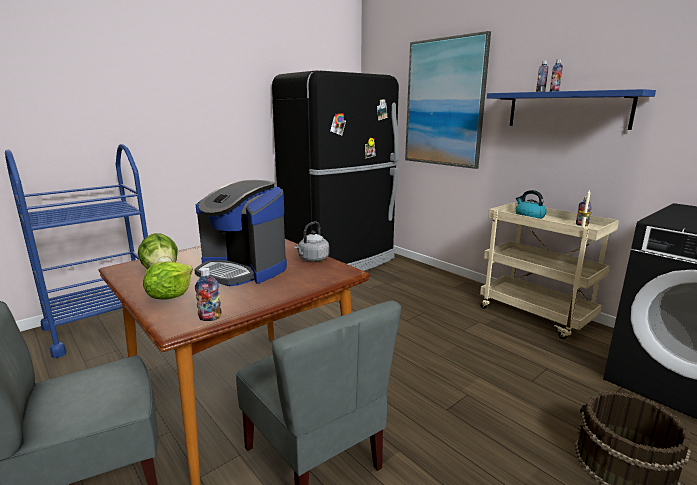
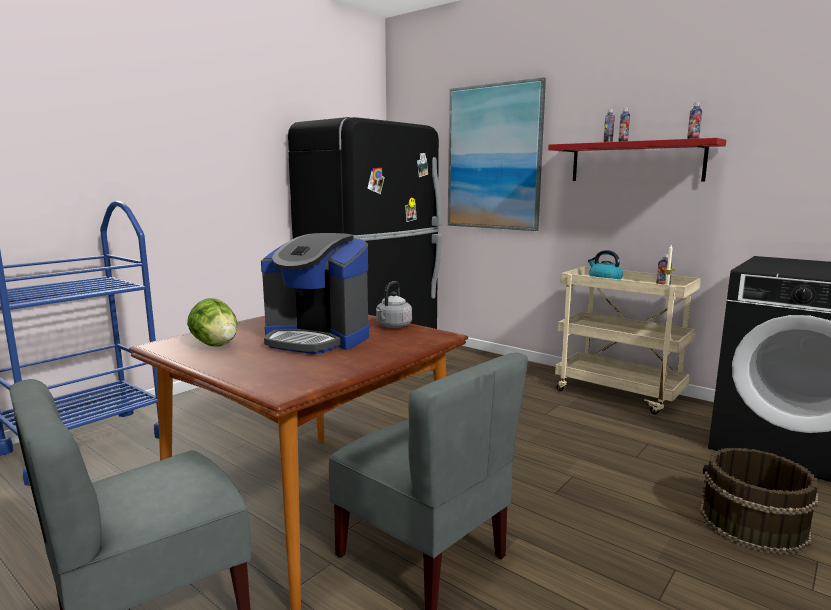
camera: 10 degrees left, 5 degrees down
(170, 296) = (249, 366): lettuce -> none
(210, 318) = (316, 382): bottle -> bottle (693, 138)
(567, 110) = (636, 162): blue shelf -> red shelf

